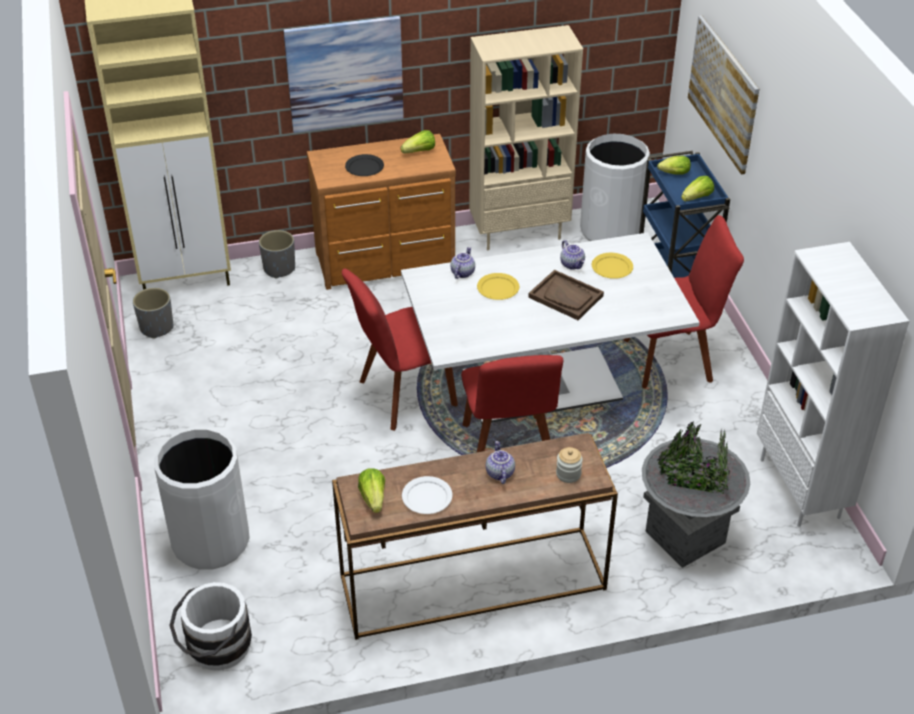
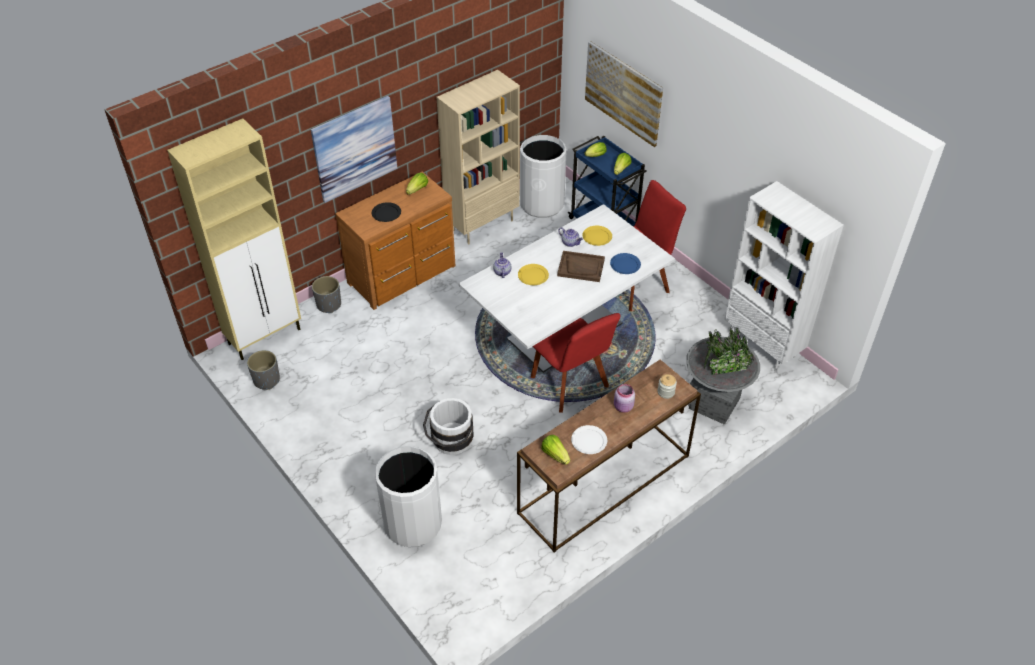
camera: 25 degrees left, 5 degrees up
(215, 649) = (466, 597): white bucket -> white bucket (451, 442)
(403, 395) = (477, 370): red chair -> none
(499, 473) = (623, 407): teapot -> pink jar
(626, 310) = (625, 265): none -> blue plate

